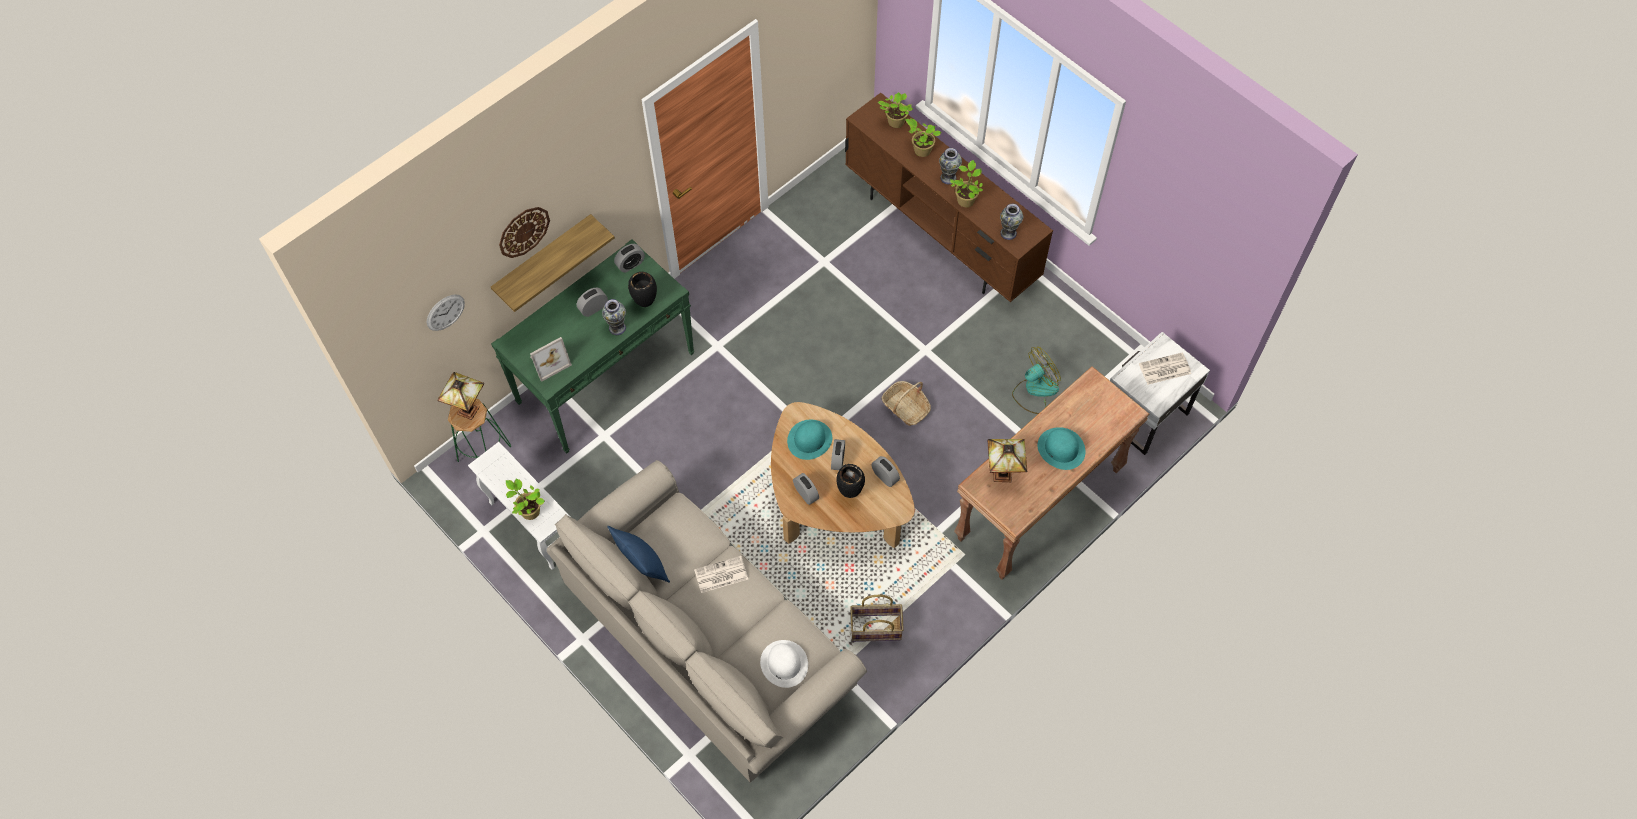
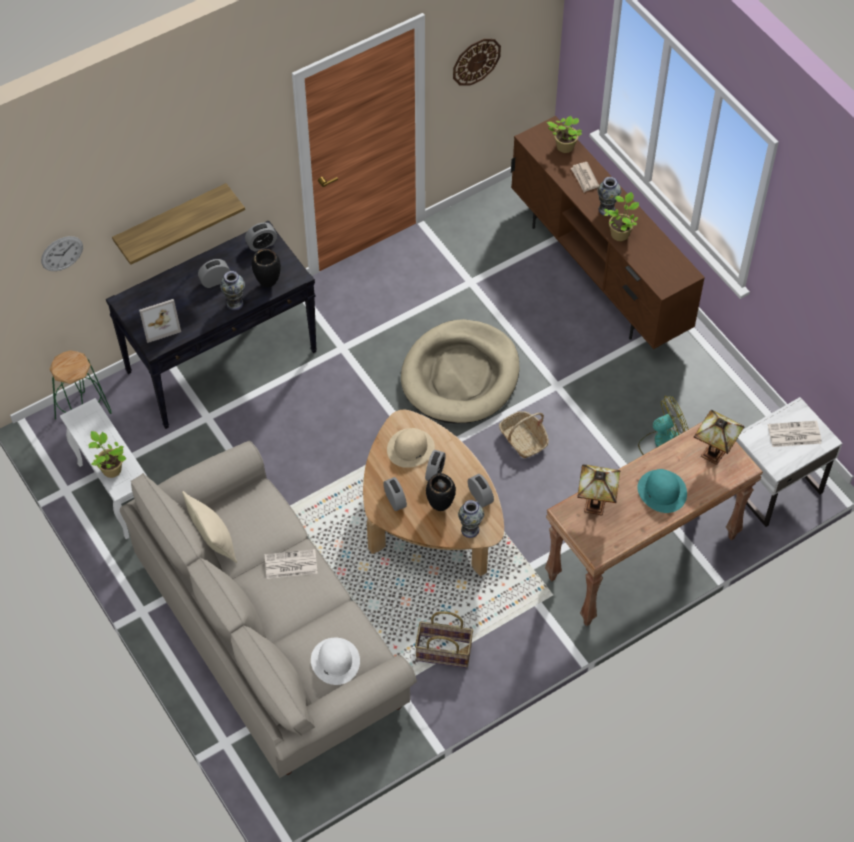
camera: 10 degrees right, 5 degrees down
(470, 410) = (73, 362): table lamp -> table lamp (715, 454)
(523, 231) = (153, 186): wall clock -> wall clock (476, 61)
(606, 377) = (222, 361): green console table -> black console table
(642, 565) = (213, 542): blue pillow -> beige pillow
(809, 439) = (411, 448): turquoise hat -> beige hat
(834, 355) = (460, 375): none -> beige dog bed
(921, 150) = (584, 178): potted plant -> newspaper
(1008, 233) = (657, 272): vase -> vase (470, 529)

